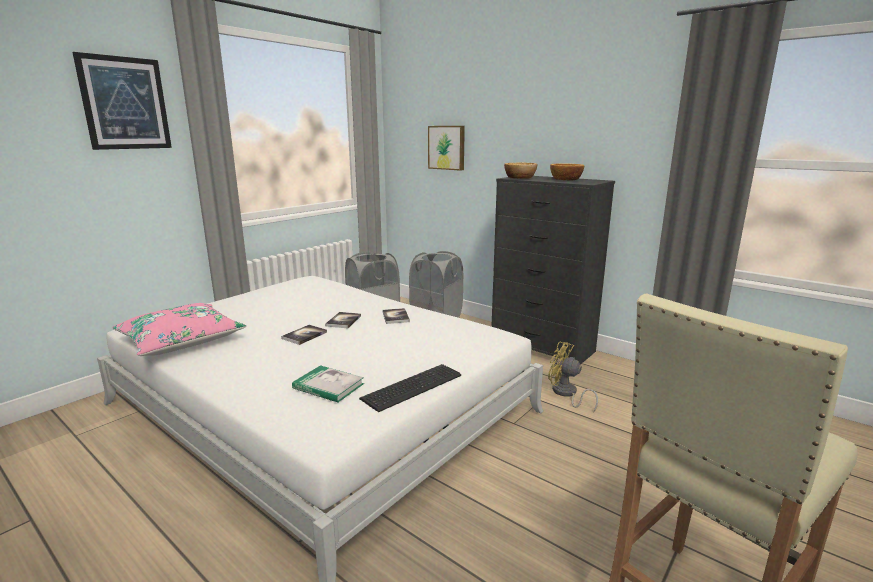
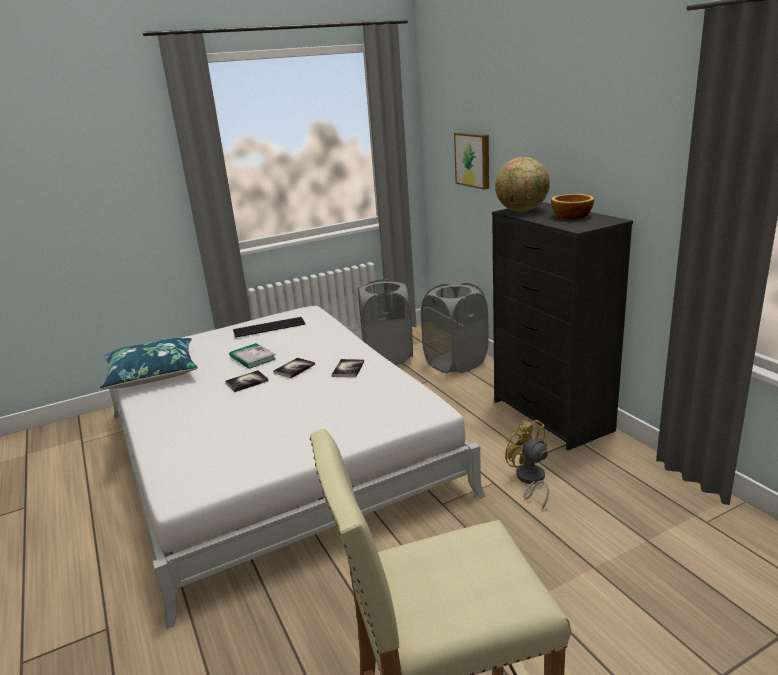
camera: 25 degrees right, 5 degrees up
(125, 103) = (126, 147): picture -> none
(181, 341) = (152, 374): pink pillow -> blue pillow
(328, 386) = (222, 441): book -> book (252, 358)
(410, 386) = (289, 454): keyboard -> keyboard (268, 327)
(520, 178) = (522, 211): bowl -> globe

